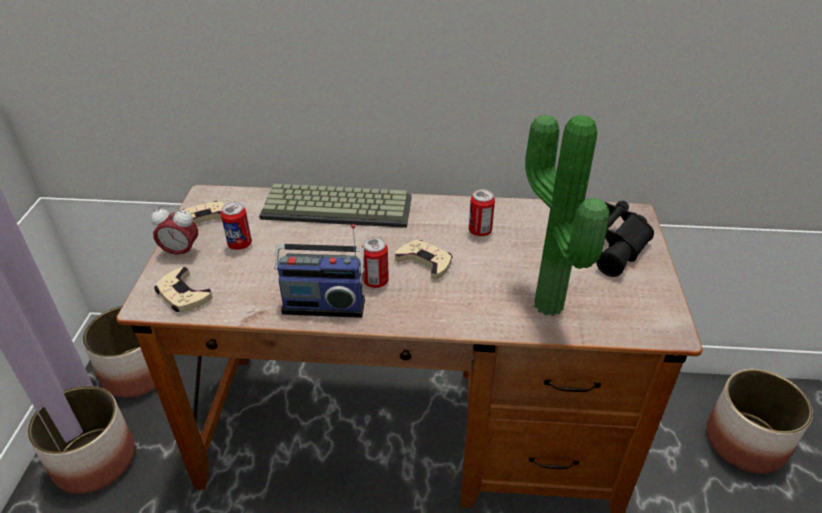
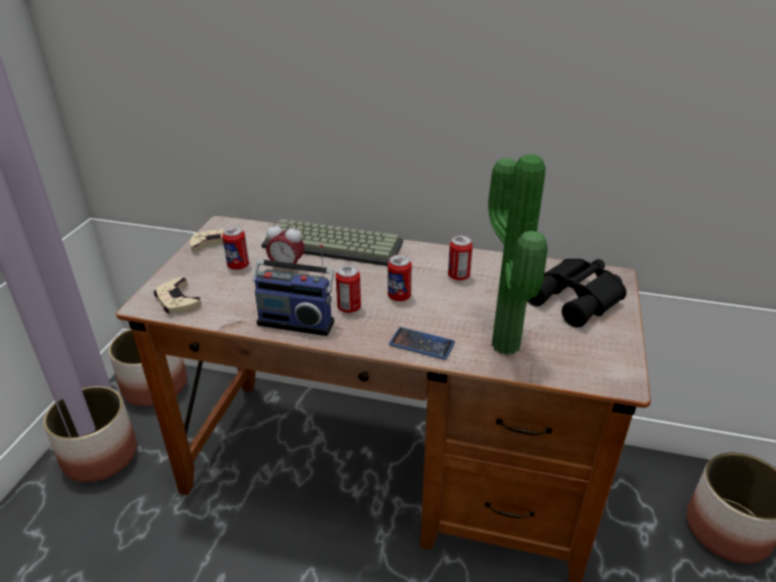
camera: 10 degrees right, 5 degrees down
(181, 252) = (186, 267): alarm clock -> alarm clock (287, 267)
(425, 262) = (399, 296): beige game controller -> can
(463, 314) = (421, 344): none -> phone

